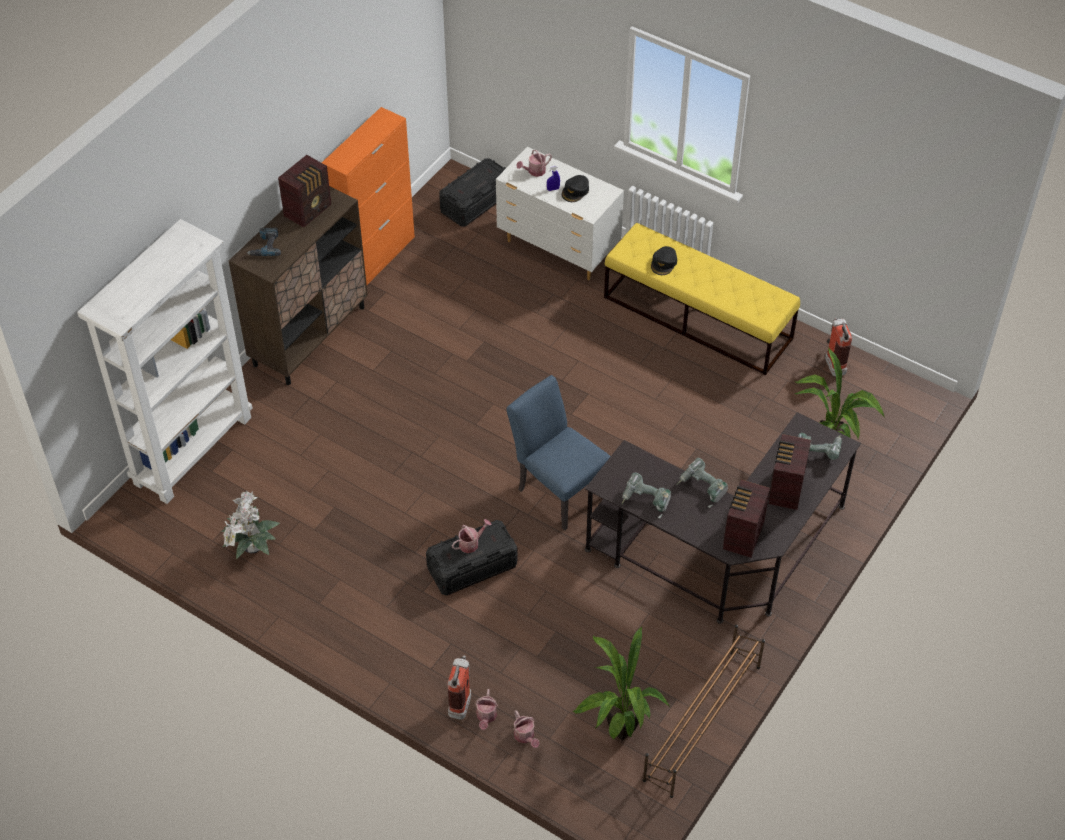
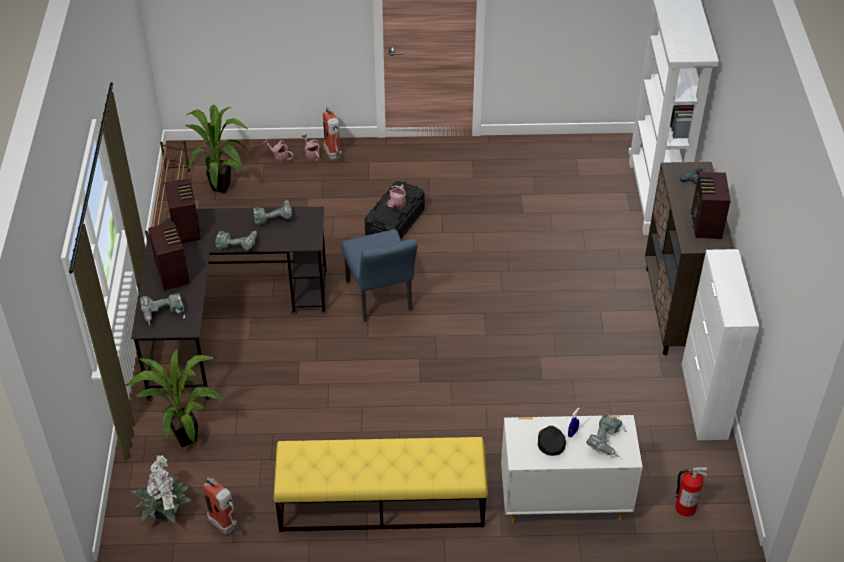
camera: 145 degrees right, 5 degrees down
(251, 548) = (546, 165): potted plant -> potted plant (165, 512)
(376, 258) = (704, 401): orange cabinet -> white cabinet
(475, 202) = (685, 507): black storage box -> fire extinguisher
(534, 171) = (607, 442): watering can -> power drill
(557, 489) = (381, 300): blue chair -> blue chair turned 60 degrees clockwise
(664, 263) = (424, 455): black cap -> none

